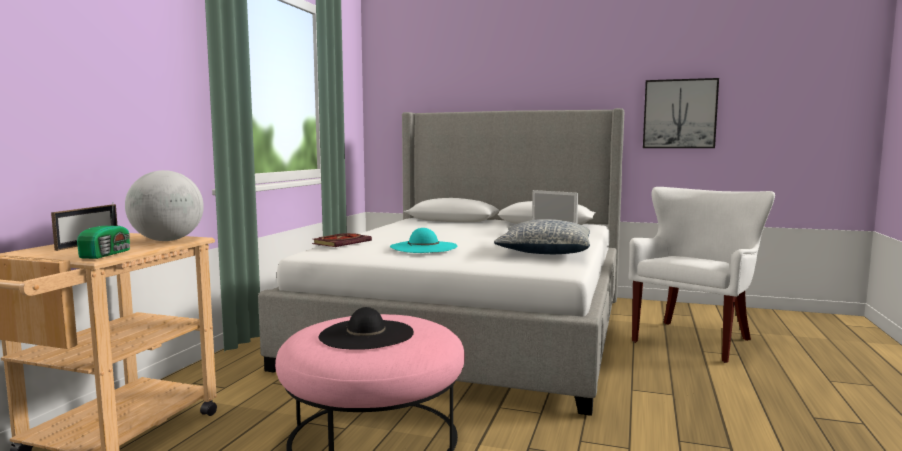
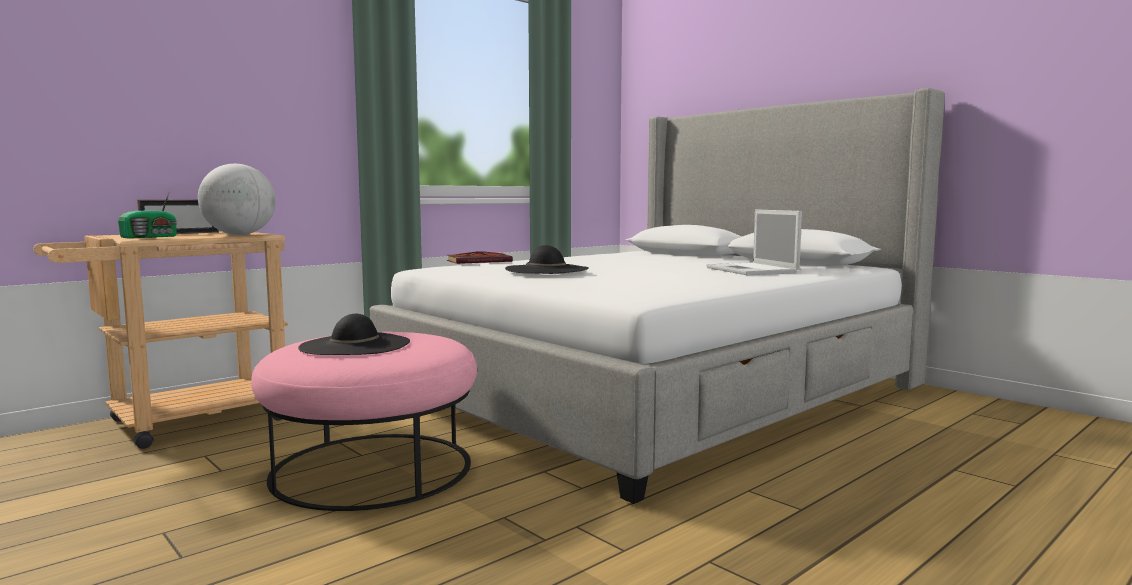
camera: 30 degrees right, 0 degrees up
(423, 247) = (547, 269): turquoise hat -> black hat
(544, 252) = (683, 284): pillow -> none
(679, 114) = (1041, 91): picture -> none
(694, 340) = (964, 454): white armchair -> none

